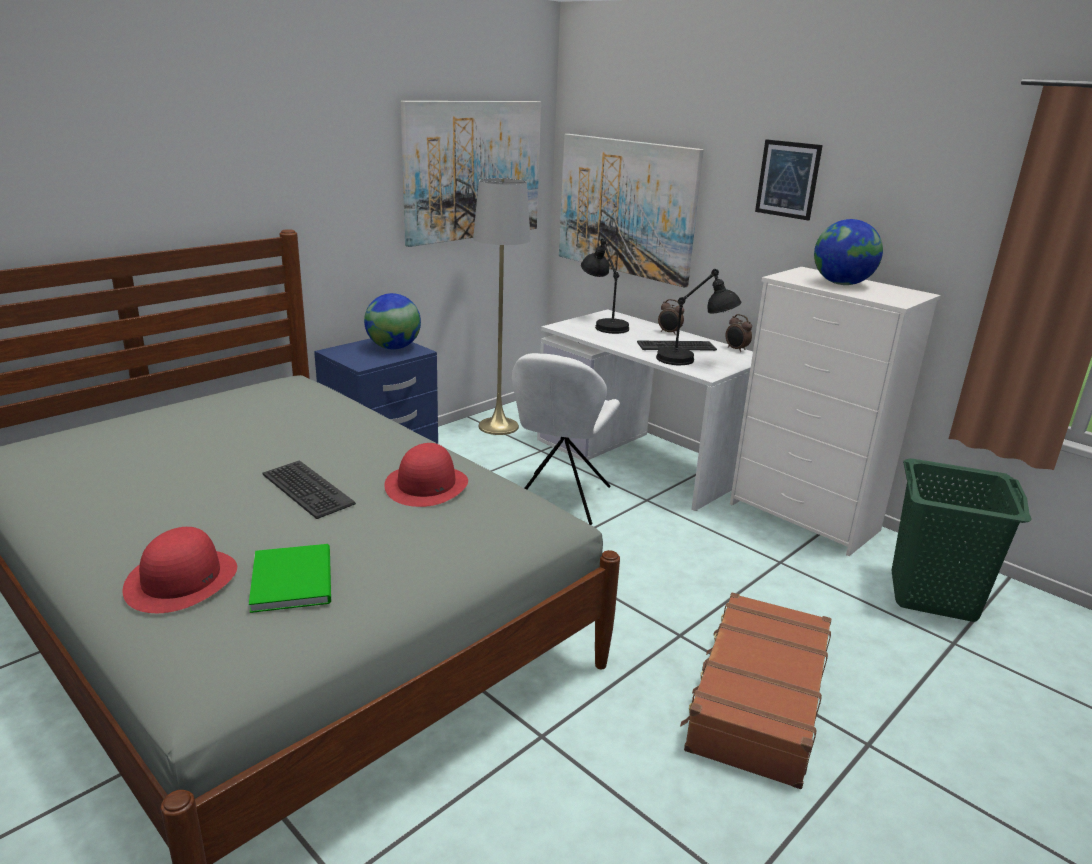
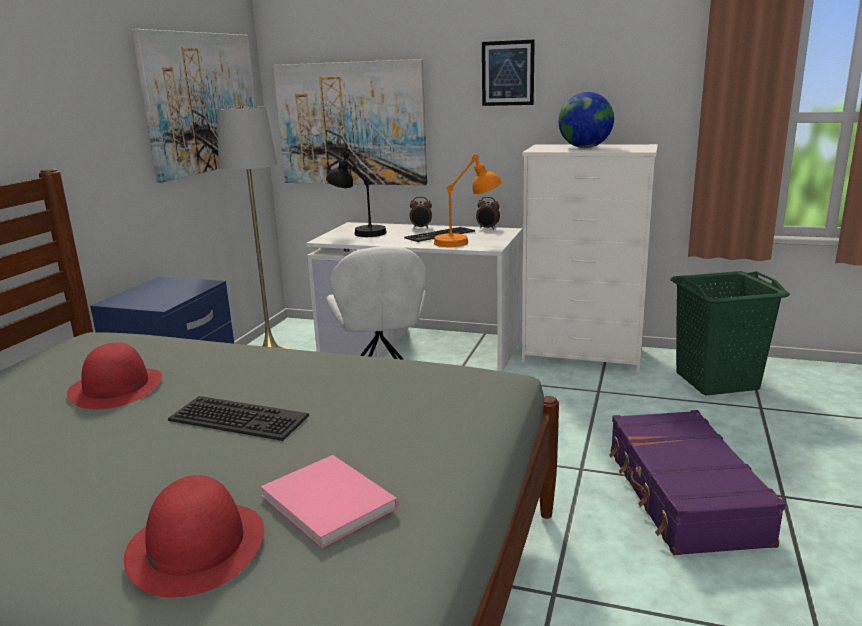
camera: 25 degrees left, 5 degrees down
(295, 578) = (329, 499): green book -> pink book
(393, 348) = (177, 286): globe -> none
(426, 485) = (358, 381): red hat -> red hat (117, 388)
(692, 361) = (466, 241): black table lamp -> orange table lamp
(756, 701) = (683, 496): brown suitcase -> purple suitcase

